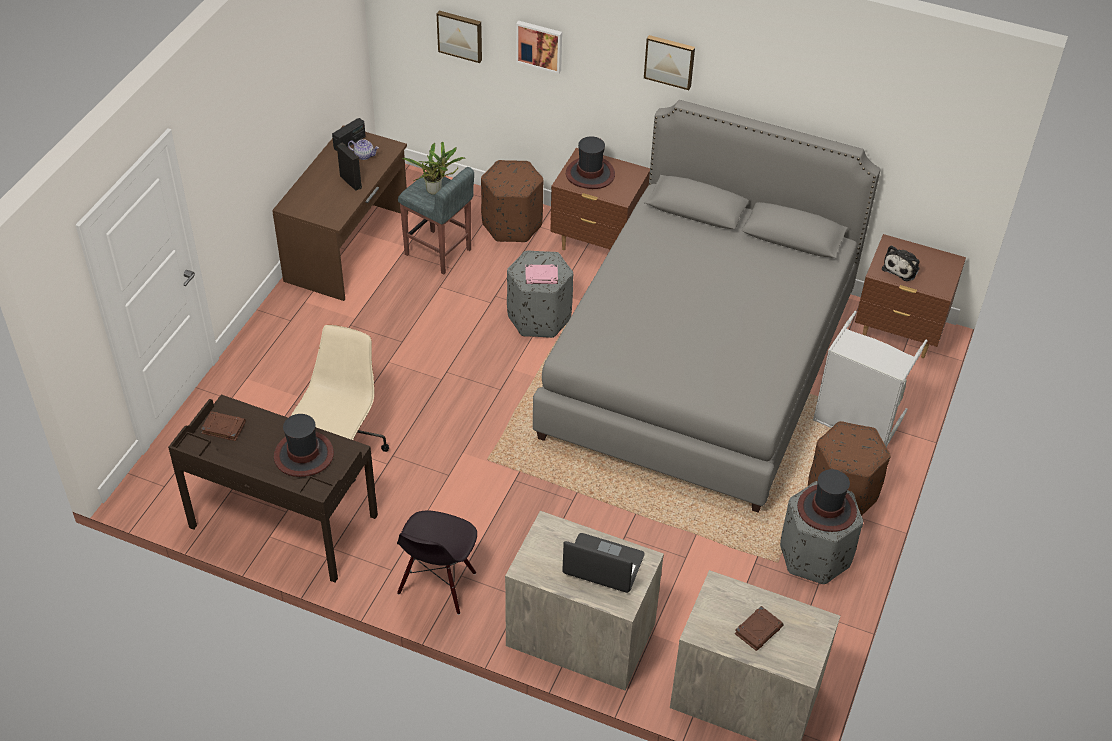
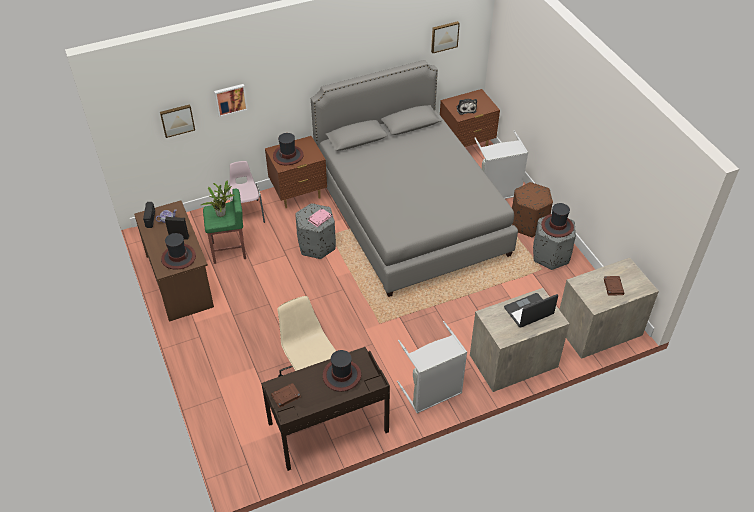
camera: 45 degrees left, 0 degrees up
(321, 203) = (178, 257): none -> hat
(438, 252) = (229, 251): grey stool -> green stool
(438, 584) = (432, 393): black chair -> grey laundry basket
(512, 225) = (247, 213): brown ottoman -> pink chair
(670, 61) = (311, 67): picture -> picture (444, 36)

